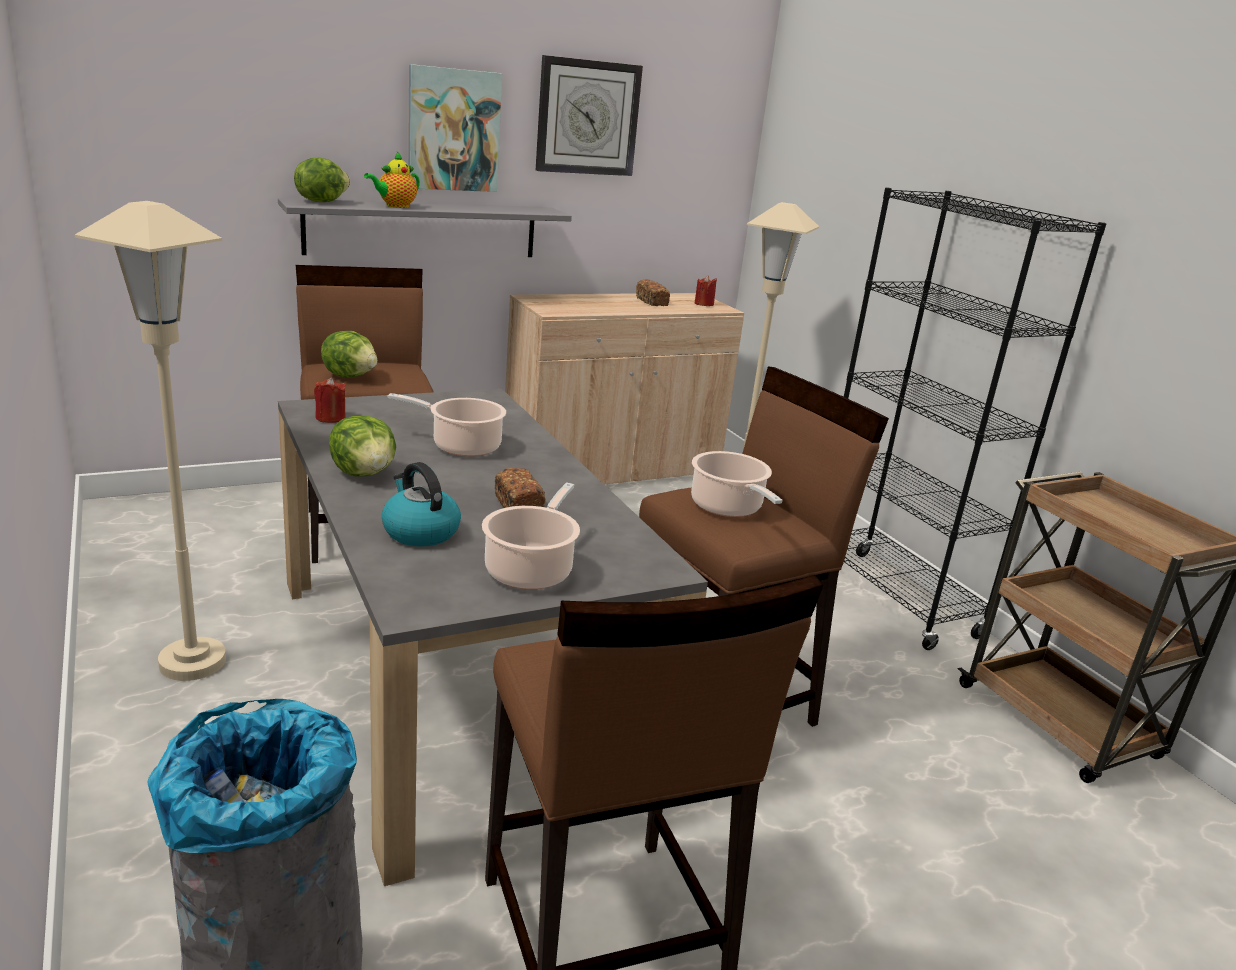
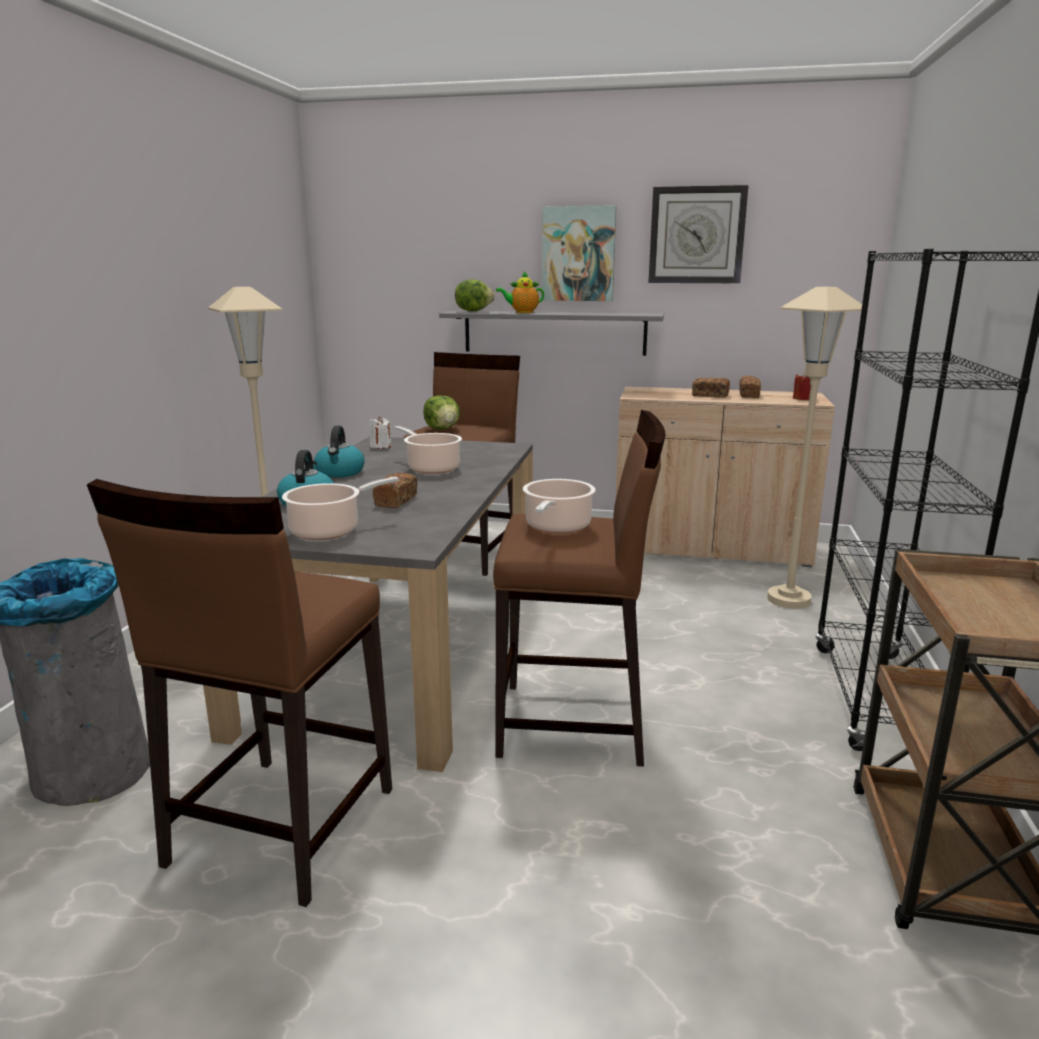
camera: 40 degrees right, 5 degrees down
(330, 418) = (381, 446): red candle -> white candle
(364, 473) = (340, 472): lettuce -> kettle
(619, 305) = (710, 395): none -> bread

